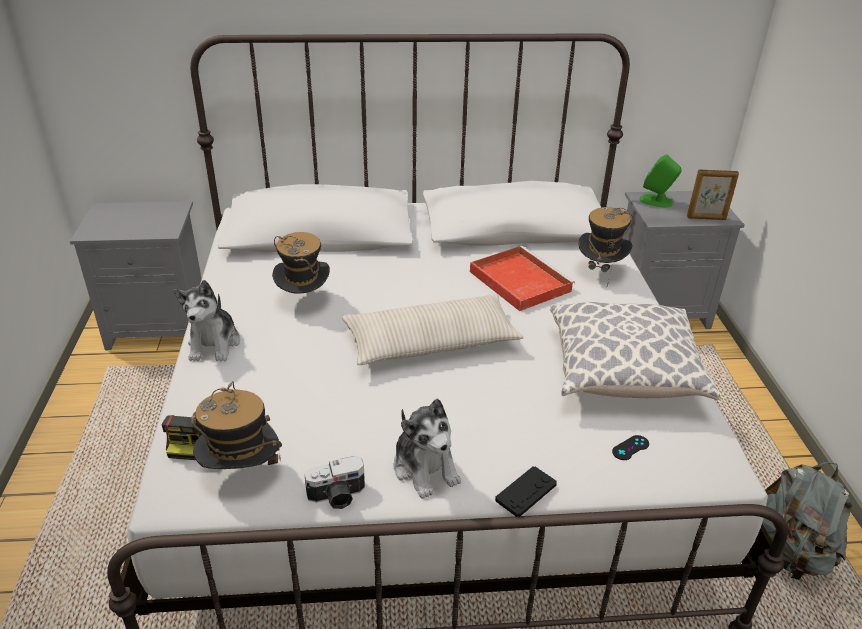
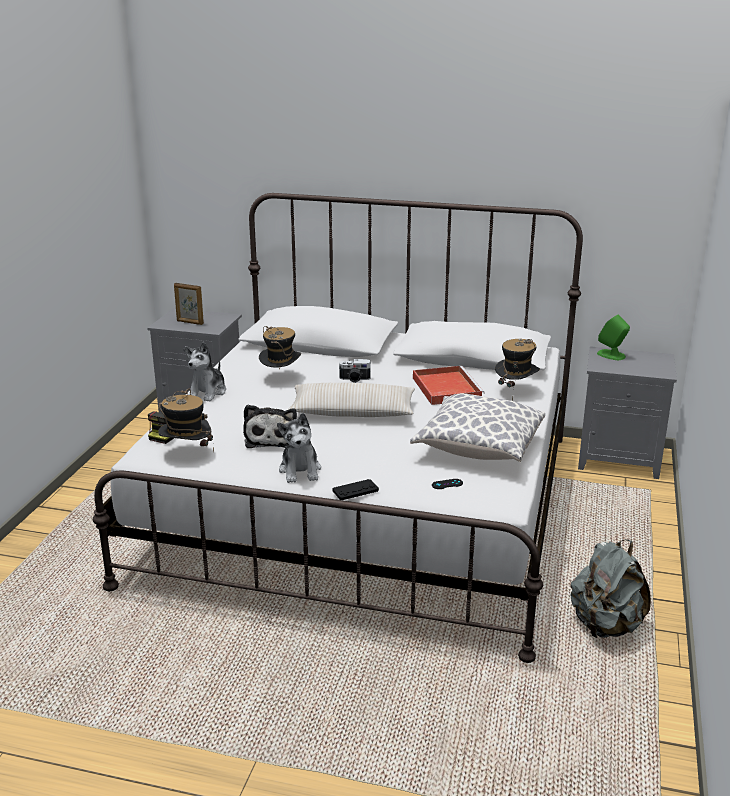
camera: 20 degrees right, 10 degrees down
(337, 496) = (237, 473): camera -> camera (354, 379)
(350, 413) = (271, 438): none -> plush toy
(706, 218) = (645, 371): picture frame -> picture frame (190, 322)

